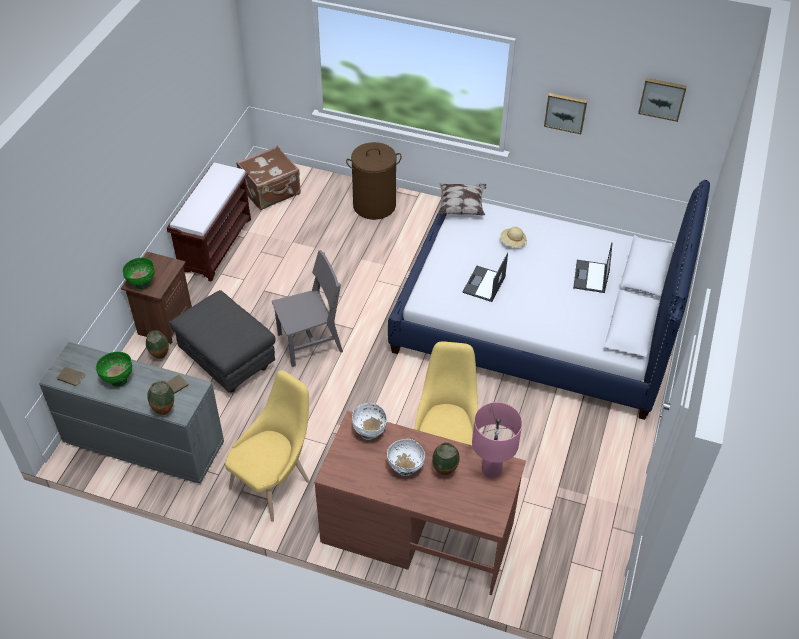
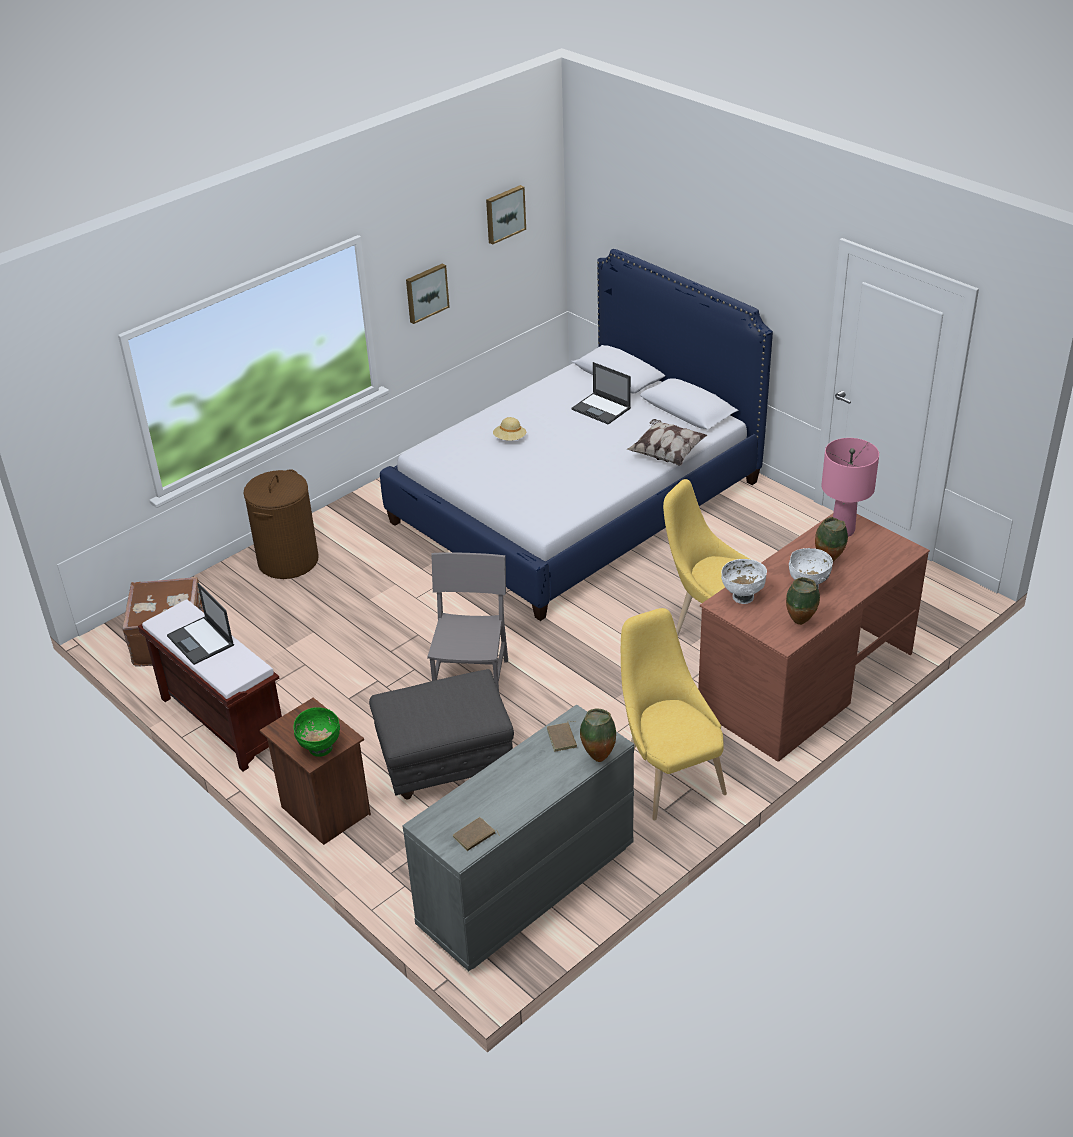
camera: 60 degrees left, 10 degrees down
(118, 380) = (512, 789): green bowl -> none
(160, 357) = (386, 831): vase -> vase (801, 623)
(461, 207) = (421, 455): pillow -> pillow (666, 454)
(484, 284) = (555, 478): laptop -> laptop (201, 641)

